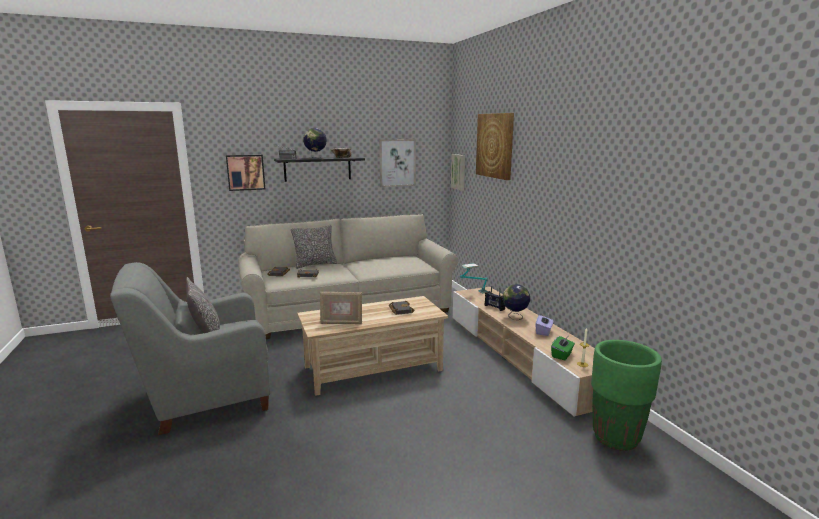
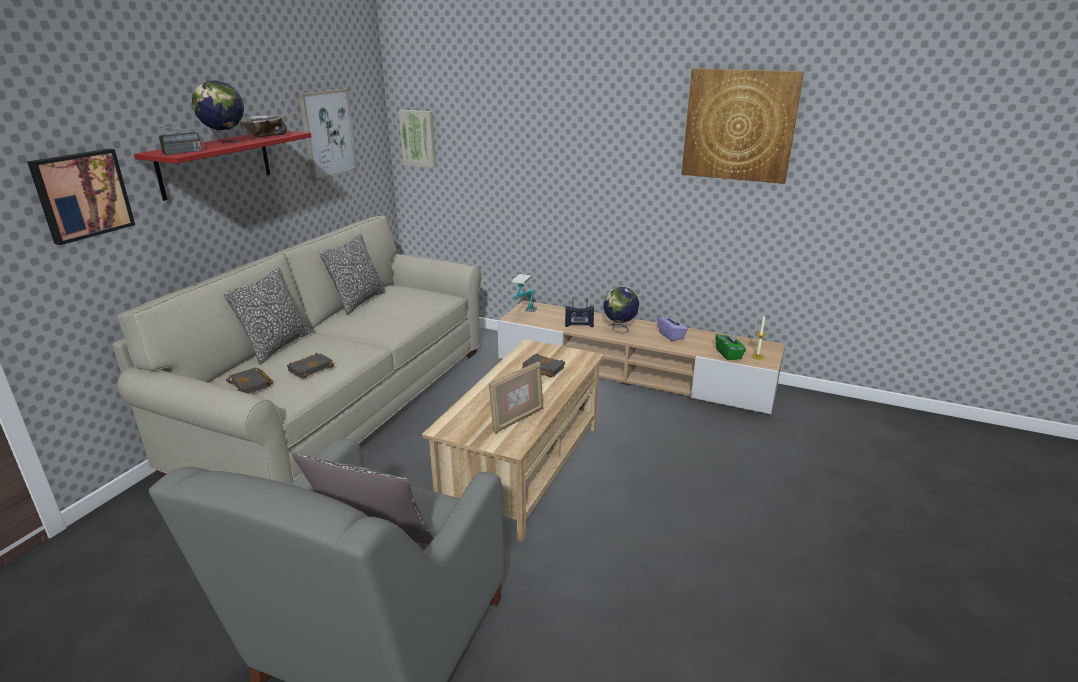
camera: 45 degrees left, 10 degrees up
(317, 168) = (215, 163): black shelf -> red shelf
(381, 257) = (358, 302): none -> pillow
(495, 145) = (512, 95): picture -> picture (739, 125)
(616, 438) = (817, 417): green planter -> none

